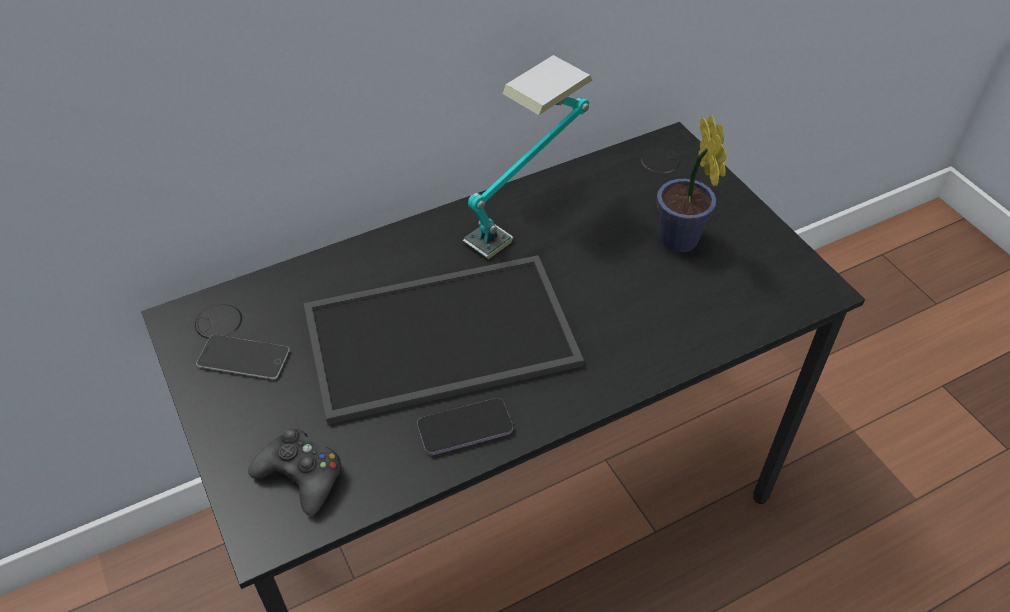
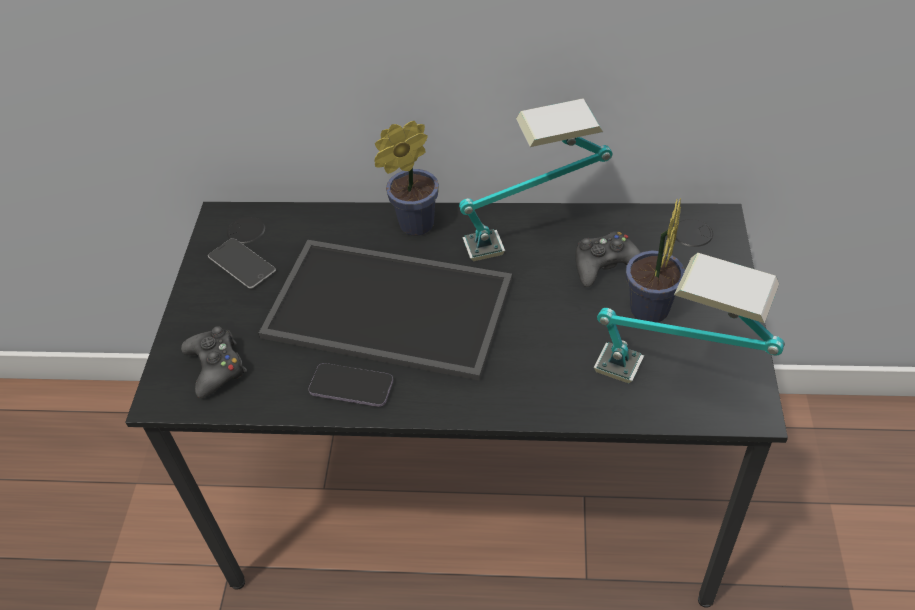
camera: 35 degrees right, 0 degrees up
(400, 248) = (412, 225): none -> potted plant
(612, 216) = (606, 266): none -> black game controller
(750, 294) = (675, 384): none -> table lamp

